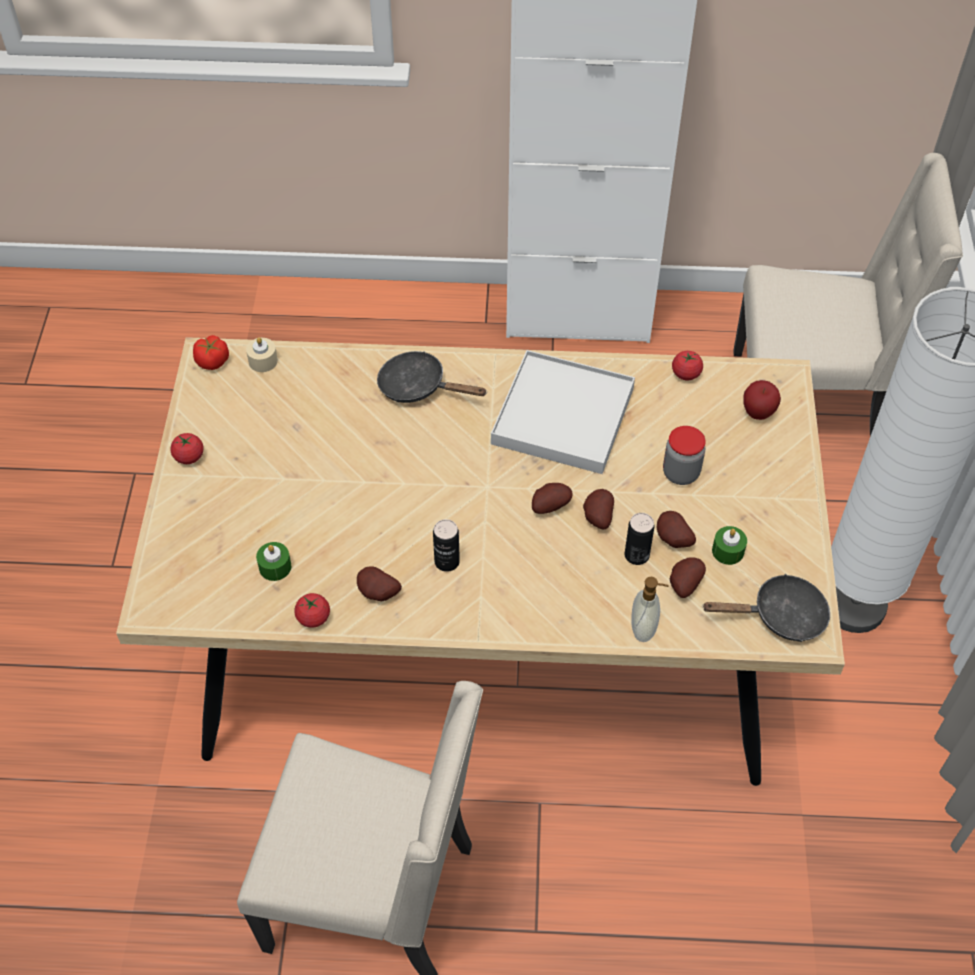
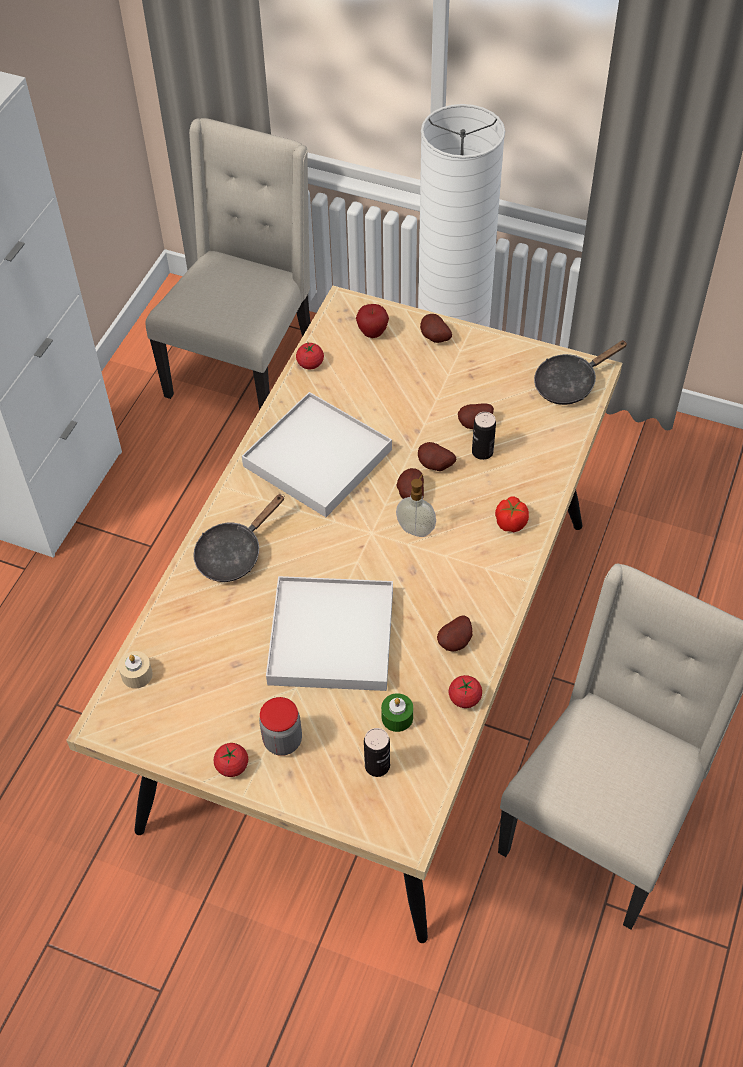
camera: 70 degrees left, 0 degrees up
(213, 361) = (114, 720): tomato -> tomato (511, 522)
(350, 489) = (331, 636): none -> white tray
(447, 561) = (441, 582): can -> can (377, 766)
(644, 629) = (554, 468): soap dispenser -> soap dispenser (416, 529)
(681, 473) = (412, 399): jar -> jar (282, 741)
(683, 584) = (521, 431): potato -> potato (434, 338)
(728, 551) = (499, 395): green candle -> none
(780, 616) = (570, 383): black frying pan -> black frying pan turned 135 degrees counterclockwise

